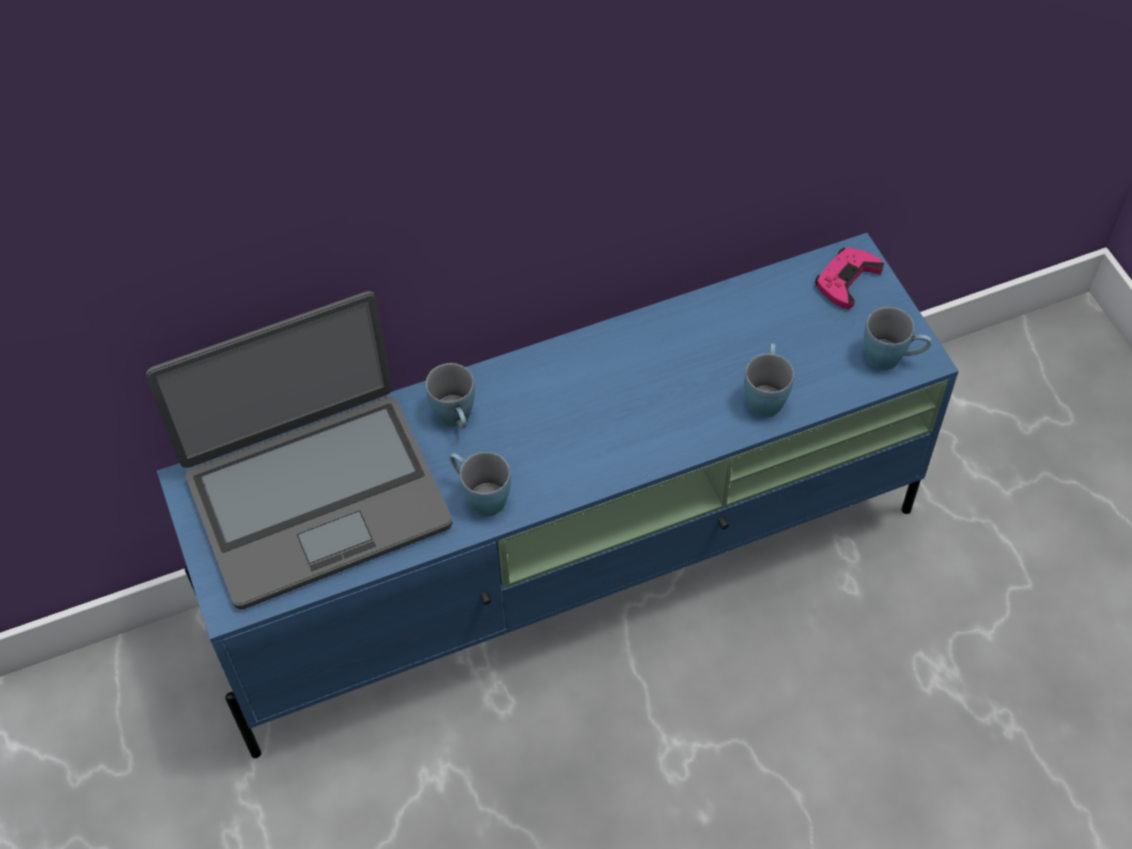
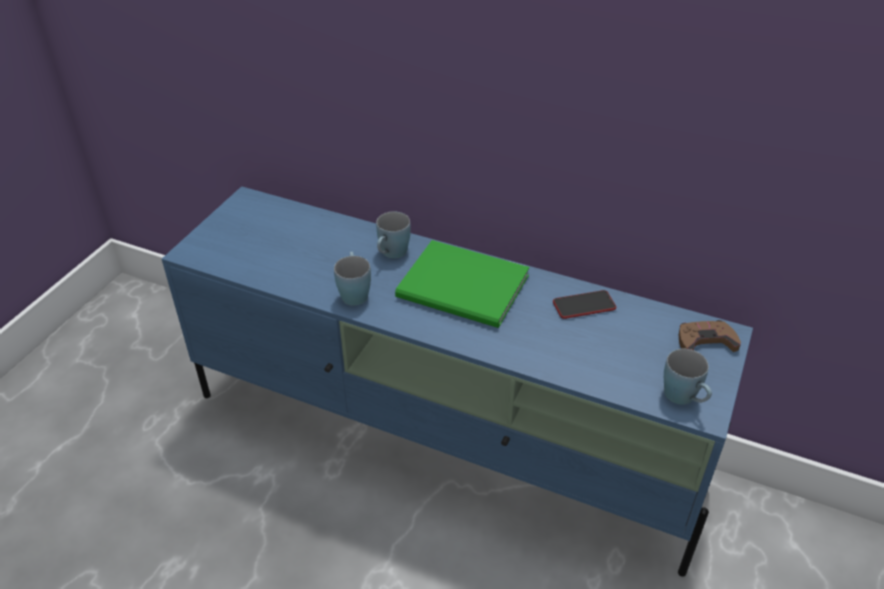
camera: 45 degrees right, 15 degrees down
(316, 497) = (284, 240): laptop -> none
(582, 400) = (465, 289): none -> green book
(708, 326) = (584, 305): none -> phone
(765, 394) = (573, 359): blue mug -> none
(846, 280) = (705, 341): pink game controller -> brown game controller

